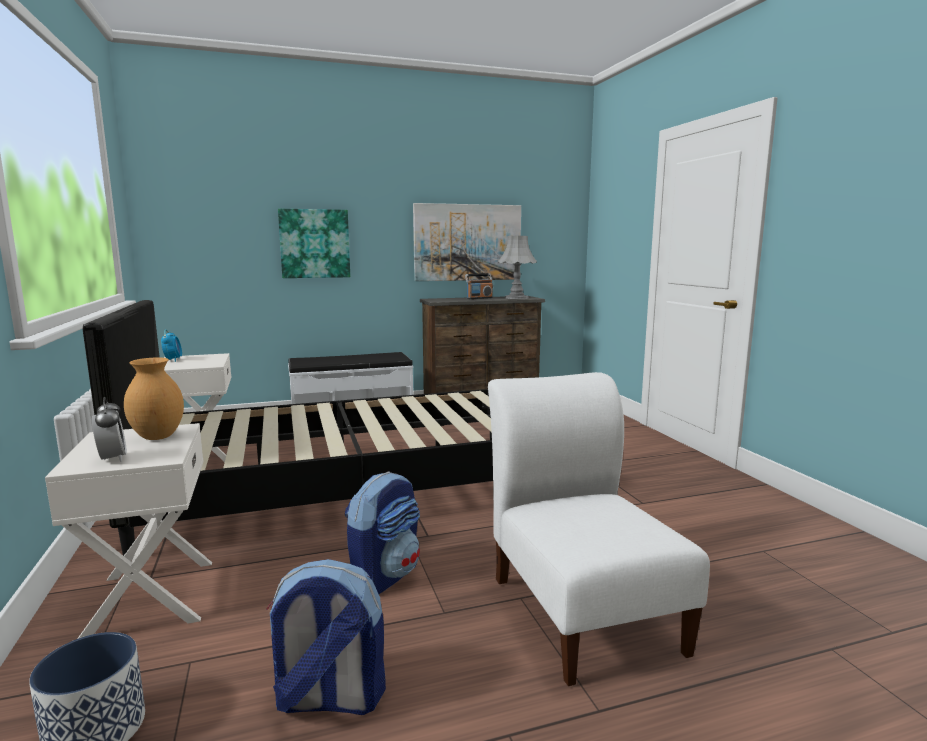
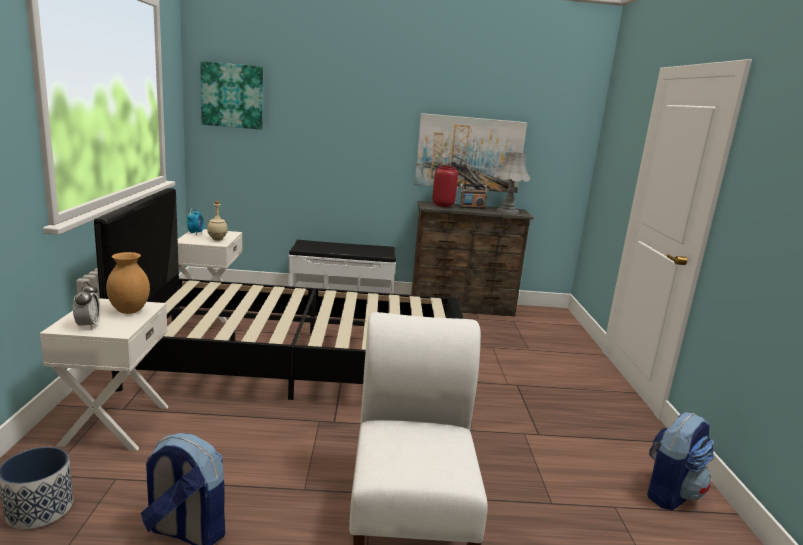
camera: 15 degrees right, 5 degrees up
(206, 362) = (217, 240): none -> beige bottle
(314, 243) = (329, 143): picture -> picture (232, 95)
(385, 575) = (280, 448): backpack -> backpack (670, 493)
(449, 299) = (443, 205): none -> red vase

